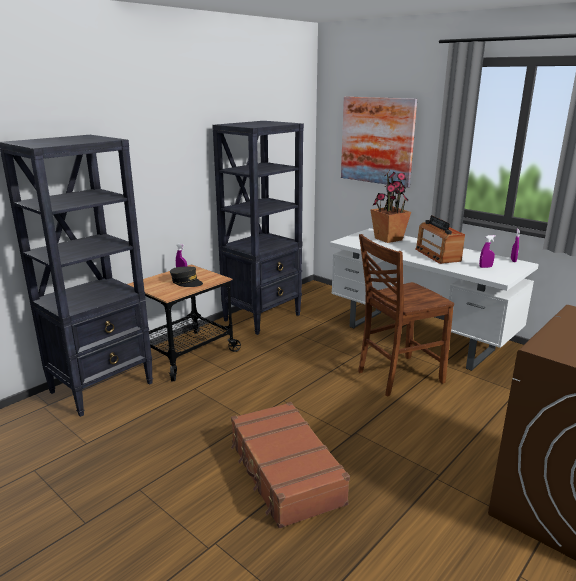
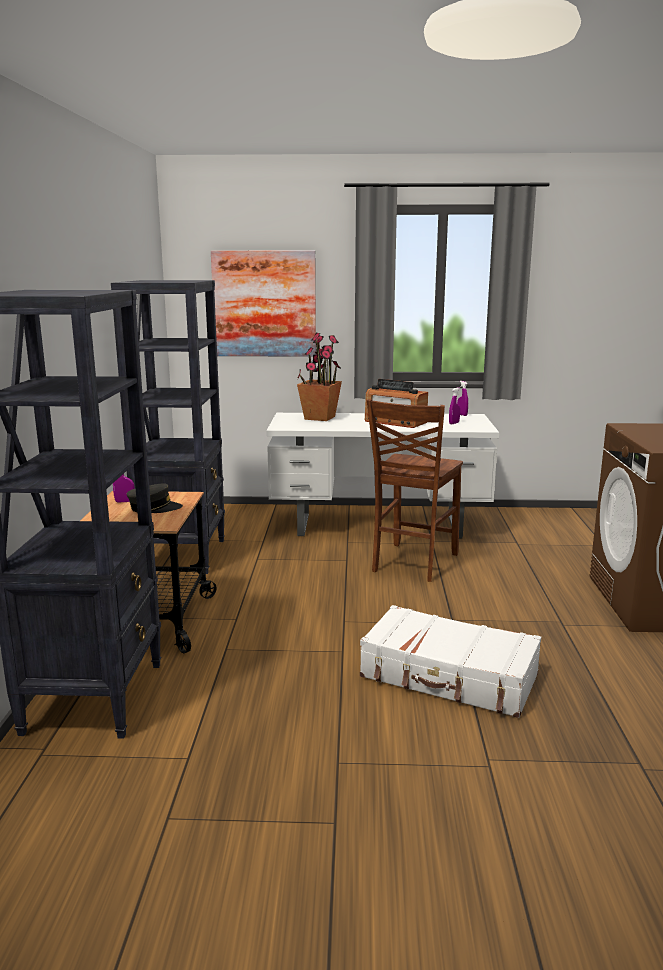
camera: 40 degrees left, 5 degrees down
(284, 472) = (449, 676): brown suitcase -> white suitcase

